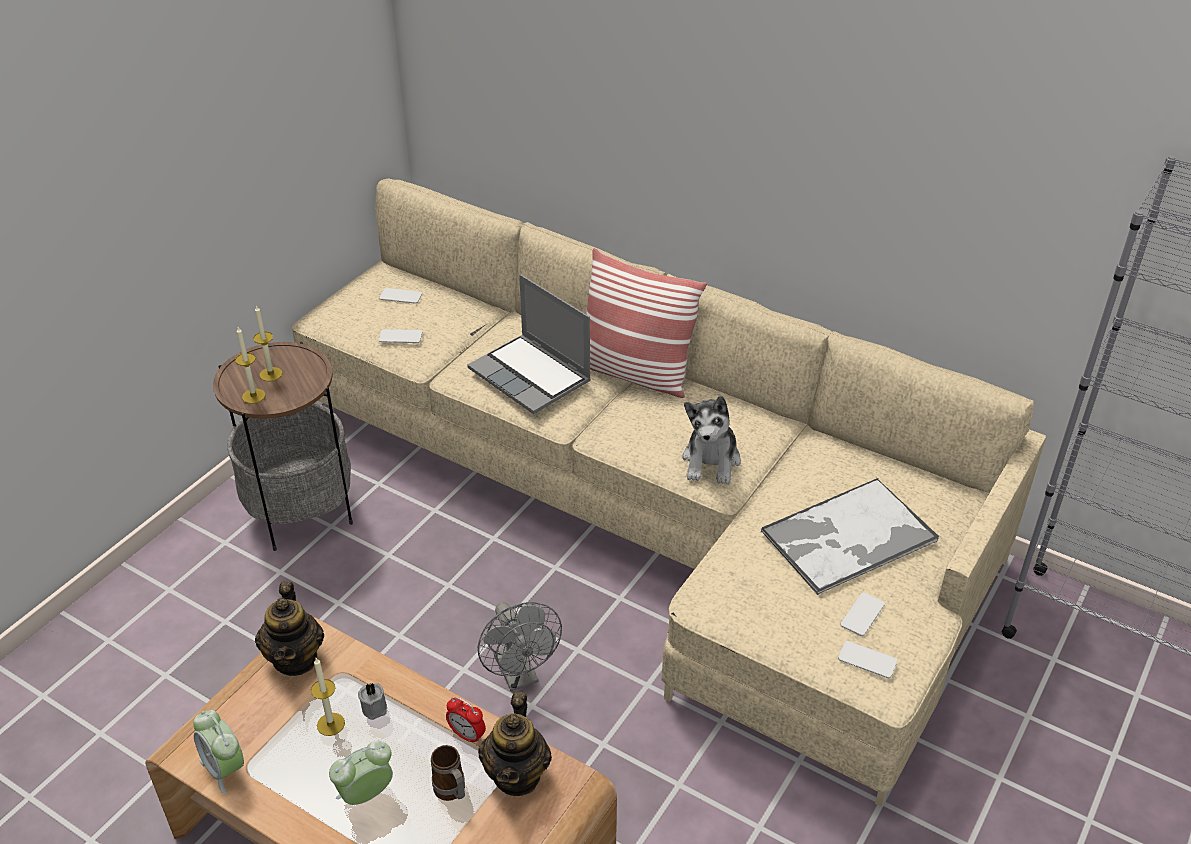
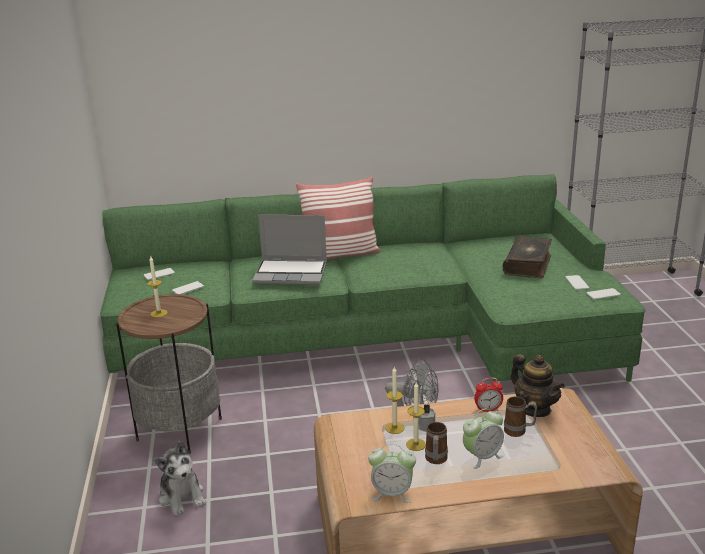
camera: 40 degrees left, 15 degrees down
(253, 396) = (166, 324): candle -> candle (394, 428)
(295, 658) = (350, 433): teapot -> none
(317, 761) = (435, 461): none -> mug
(366, 795) = (482, 457): alarm clock -> alarm clock turned 135 degrees counterclockwise
(646, 510) = (374, 338): beige sofa -> green sofa
(711, 461) = (430, 266): plush toy -> plush toy (182, 497)
(847, 537) = (528, 264): tray -> book

